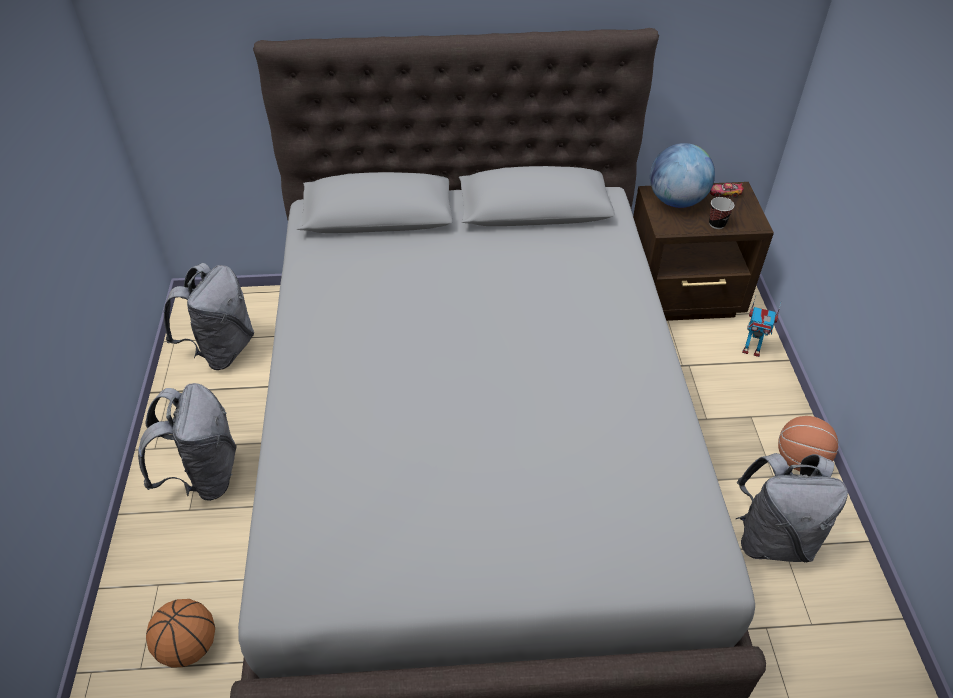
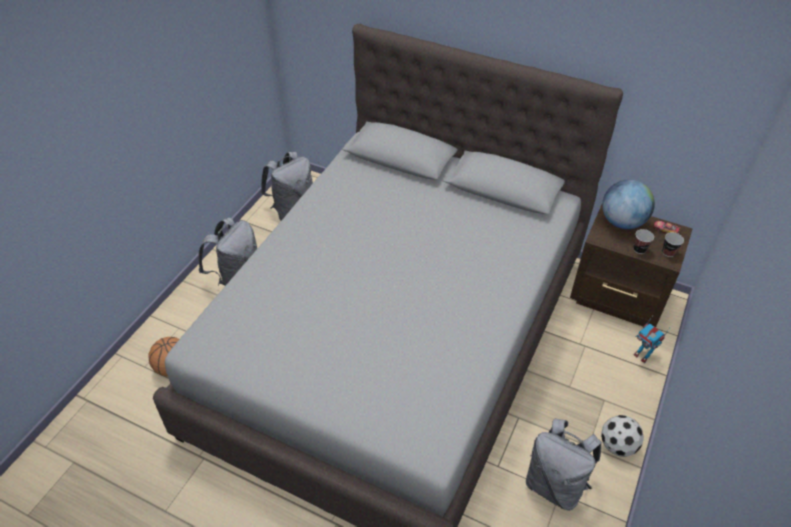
camera: 30 degrees right, 0 degrees up
(747, 216) = (668, 252): none -> cup
(799, 460) = (617, 445): basketball -> football

